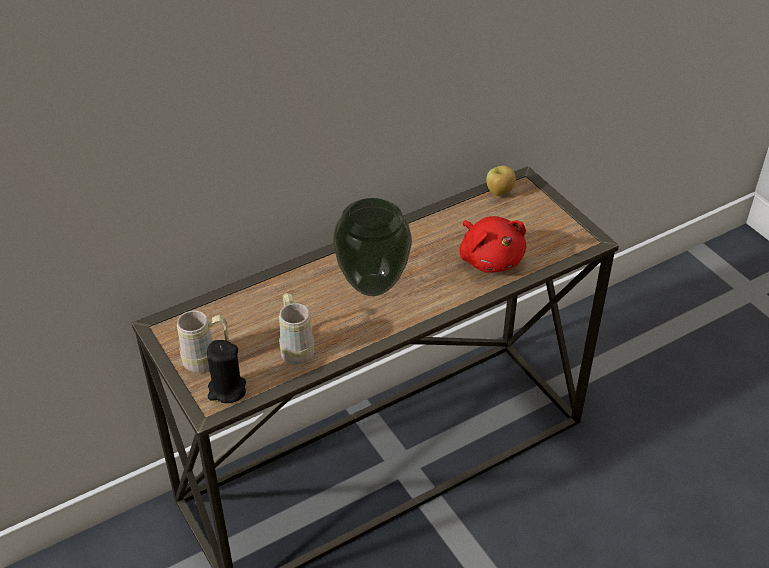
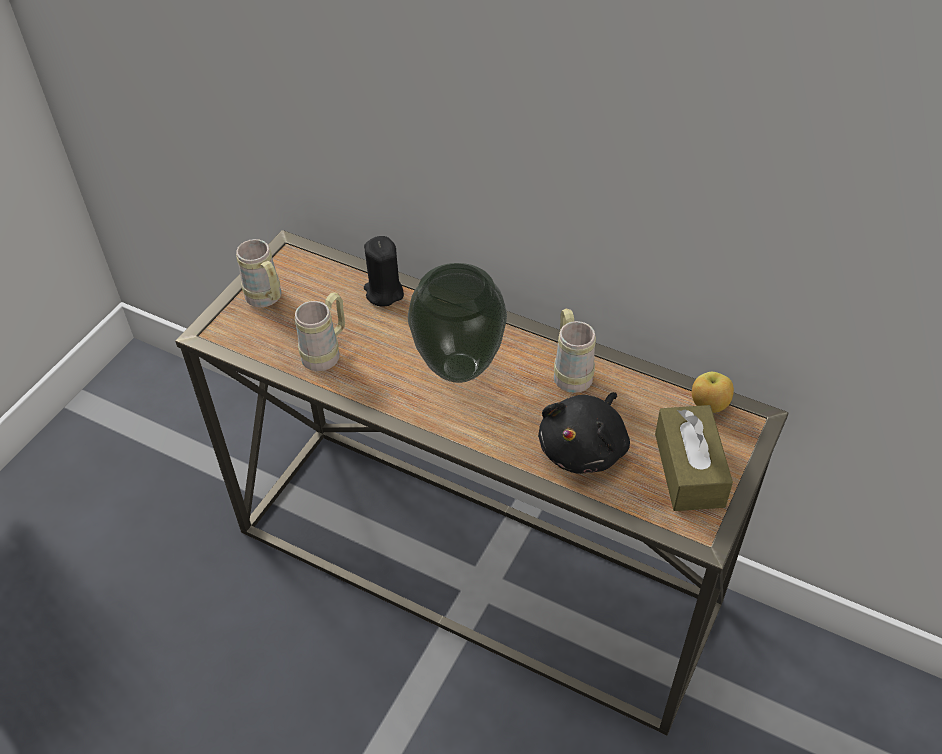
camera: 60 degrees right, 5 degrees up
(227, 390) = (237, 332): black candle -> black candle (384, 292)
(422, 236) = (570, 372): none -> beige mug
(490, 258) = (584, 448): red plush toy -> black plush toy
(541, 223) = (689, 470): none -> brown tissue box

